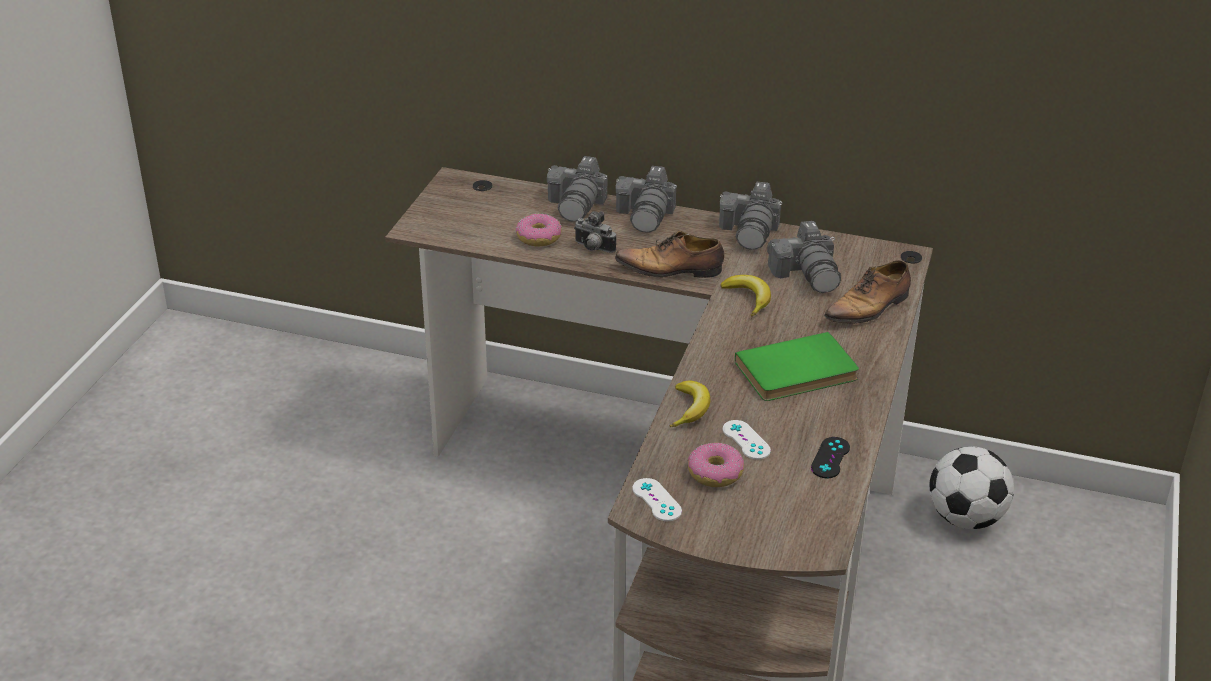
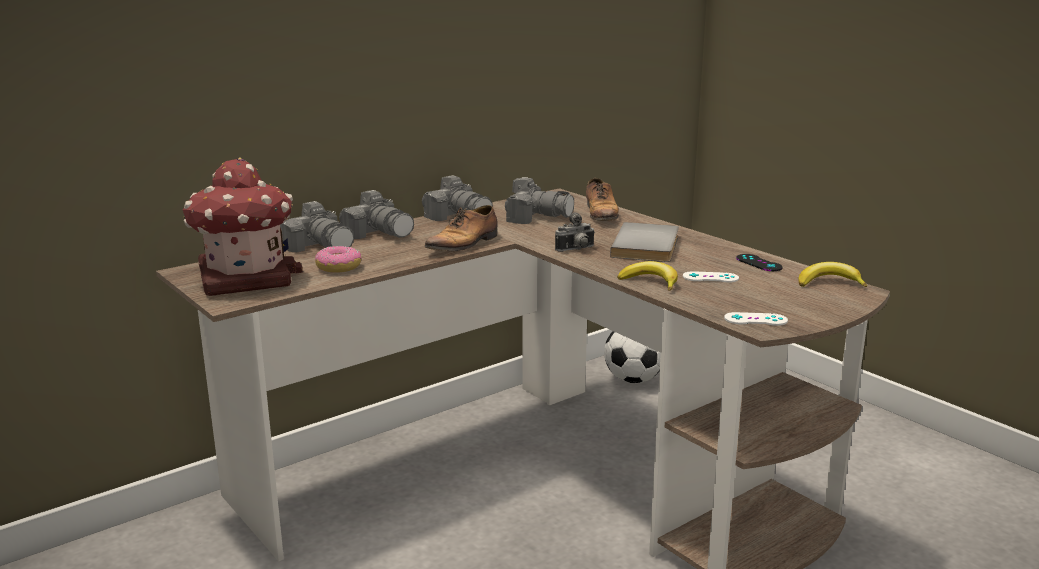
camera: 55 degrees left, 15 degrees down
(467, 209) = (245, 277): none -> toy house
(593, 248) = (390, 256): camera -> camera (576, 250)
(715, 473) = (741, 295): donut -> none
(748, 298) = (539, 236): banana -> banana (829, 283)
(798, 373) = (648, 246): green book -> grey book

